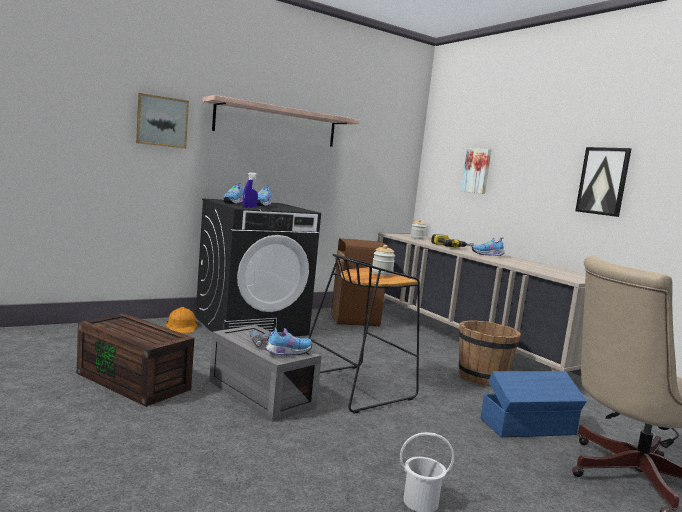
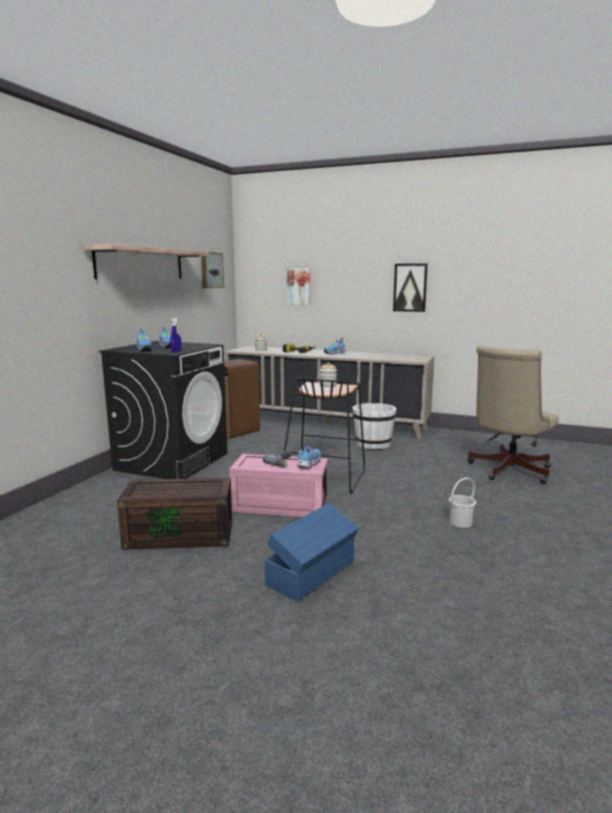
camera: 35 degrees left, 5 degrees up
(162, 121) = (53, 276): picture -> picture (211, 270)
(182, 326) = (119, 481): orange hard hat -> none
(258, 393) = (278, 505): grey storage box -> pink storage box
(482, 378) = (373, 444): brown bucket -> white bucket
(529, 427) = (438, 464): blue storage box -> blue storage box (312, 573)

